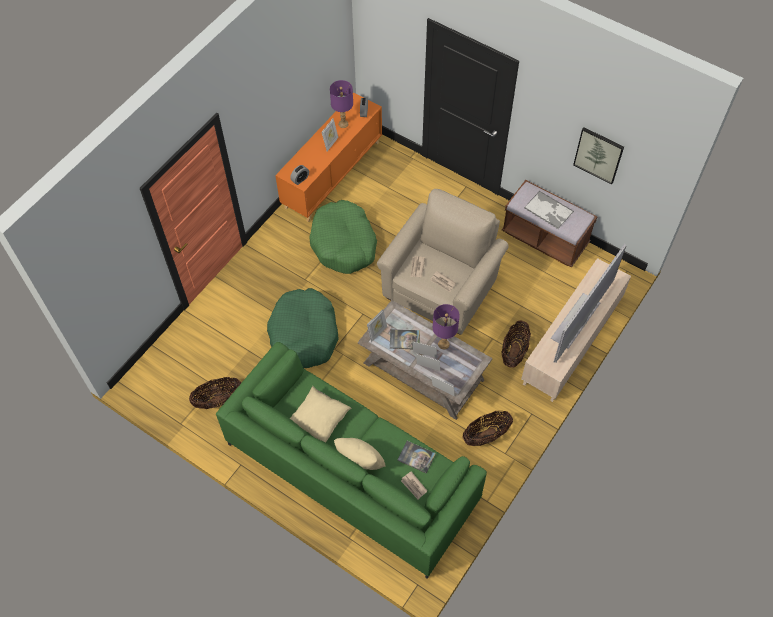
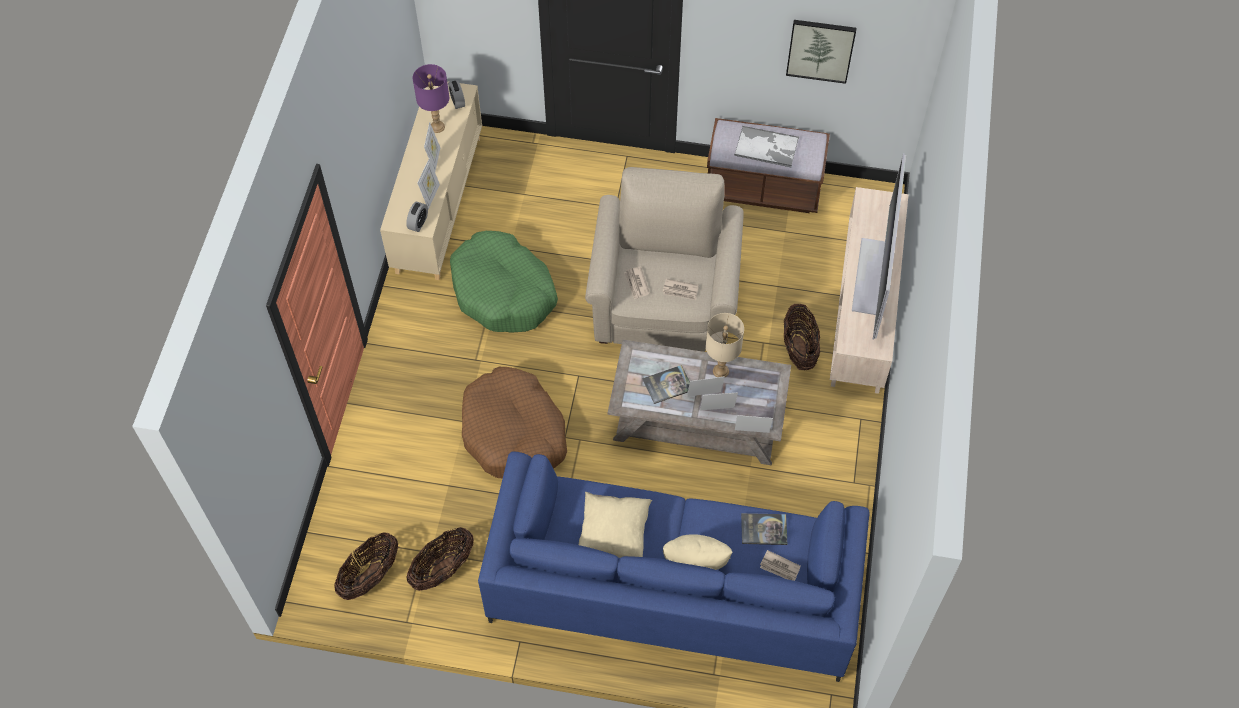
camera: 25 degrees left, 0 degrees up
(304, 334) = (514, 433): green dog bed -> brown dog bed
(332, 174) = (438, 203): orange cabinet -> beige cabinet
(352, 471) = (672, 587): green sofa -> blue sofa
(377, 333) = (627, 390): picture frame -> picture frame (430, 196)
(444, 344) = (721, 371): purple table lamp -> beige table lamp
(486, 435) = (819, 469): basket -> basket (370, 576)

